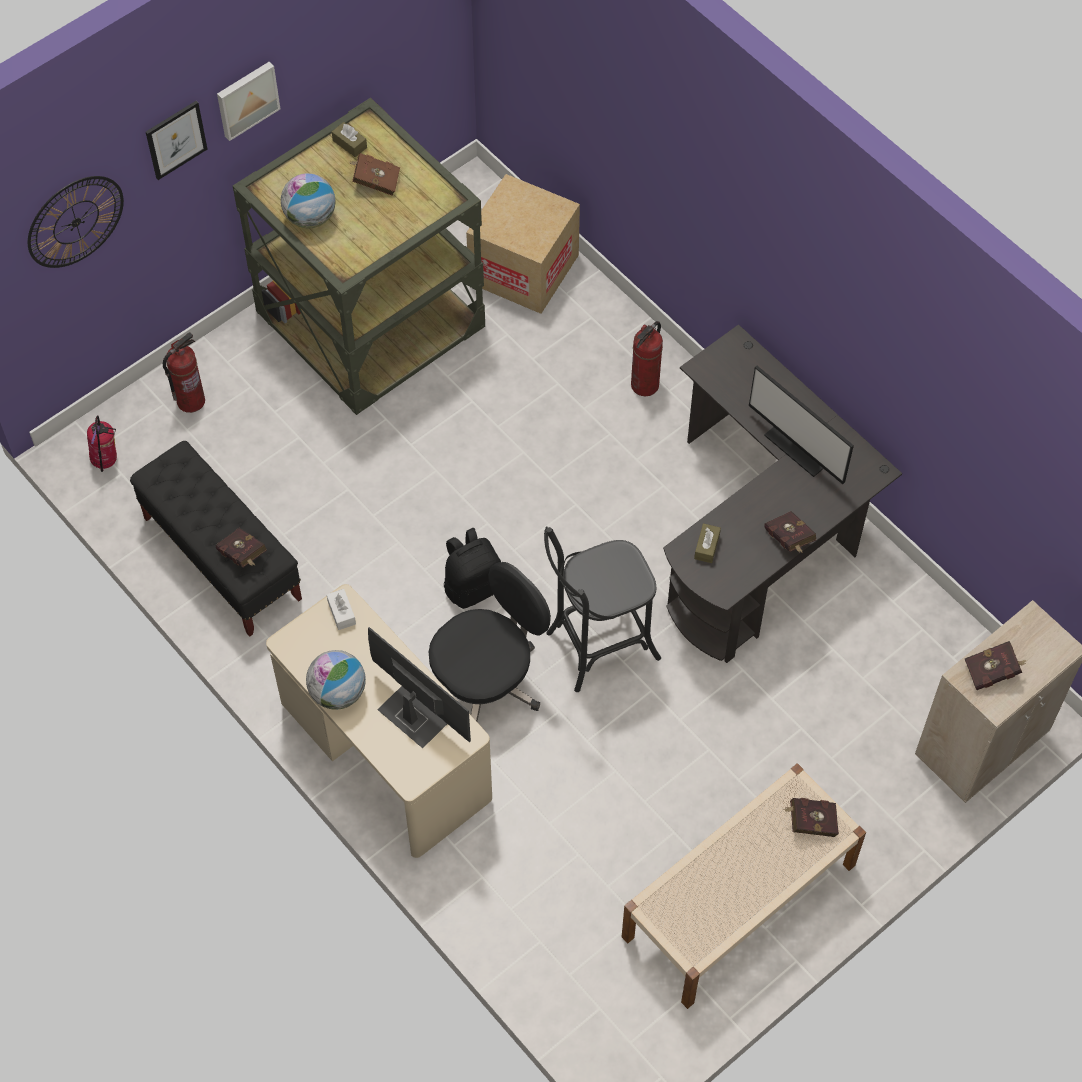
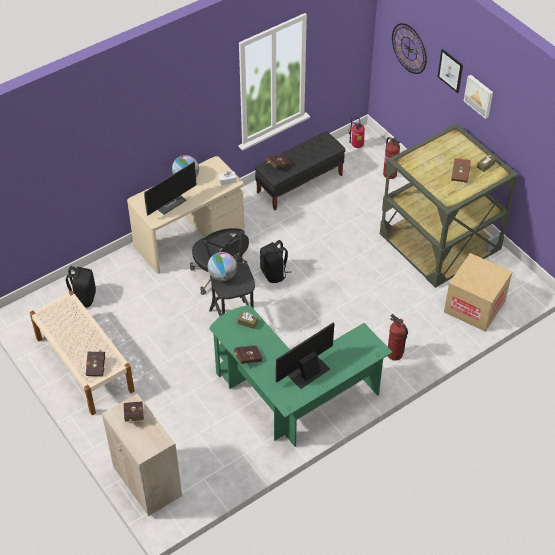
camera: 95 degrees right, 10 degrees down
(310, 218) = (436, 150): globe -> globe (222, 276)
(569, 935) = (83, 298): none -> black backpack
(762, 534) = (293, 398): black desk -> green desk

